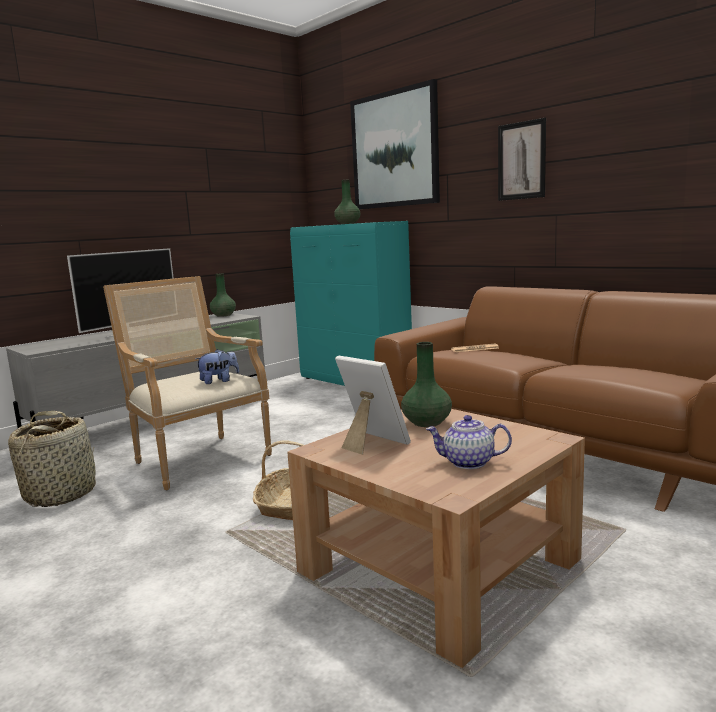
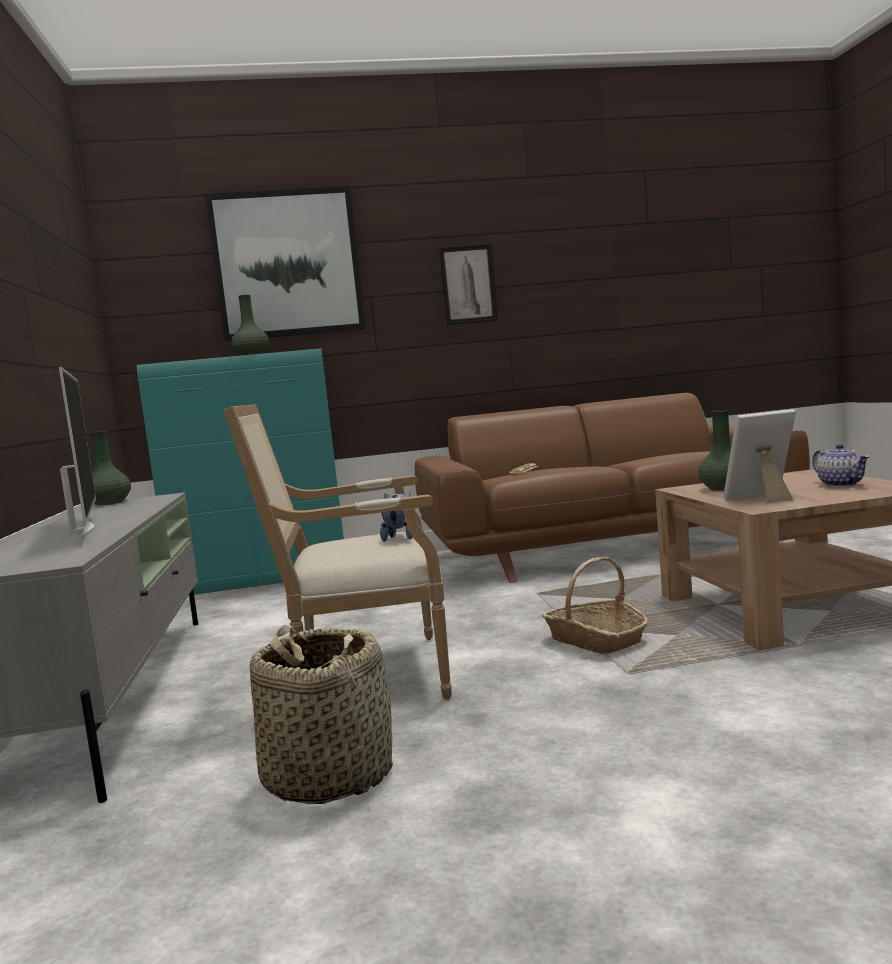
camera: 55 degrees left, 5 degrees down
(468, 463) = (841, 484): teapot -> teapot turned 60 degrees counterclockwise

